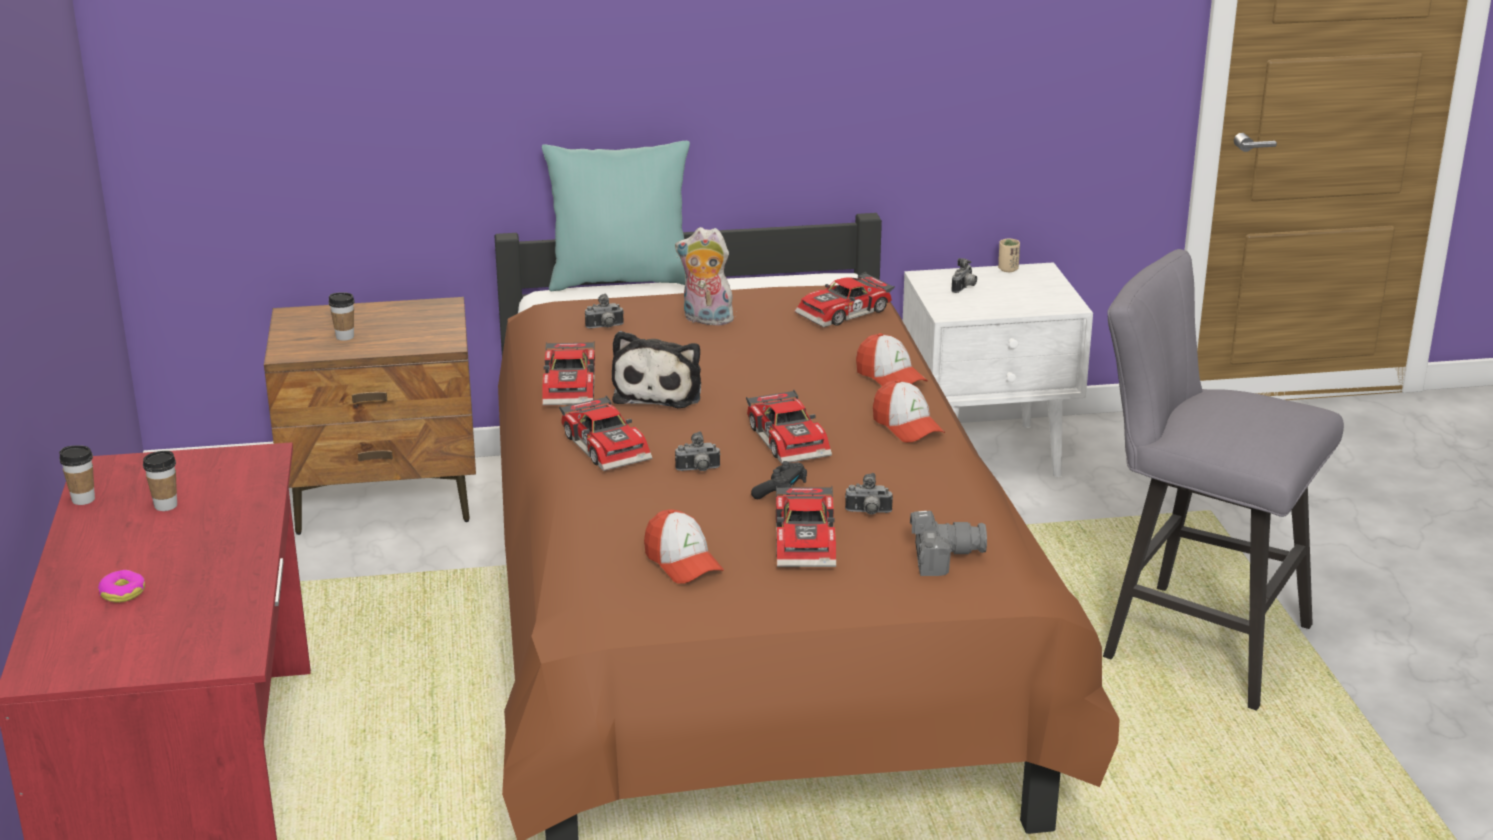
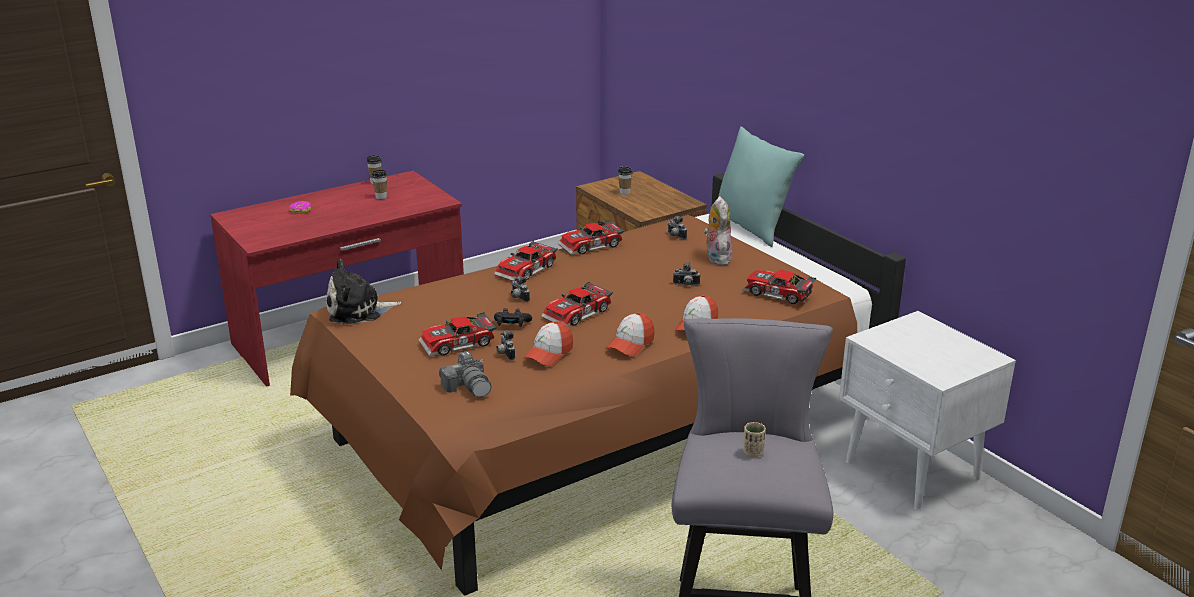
camera: 65 degrees right, 0 degrees up
(660, 391) = (607, 268): plush toy -> plush toy (358, 311)
(683, 562) = (411, 317): cap -> cap (548, 354)
(964, 288) = (917, 336): camera -> camera (686, 285)
(1008, 269) = (974, 345): beige cup -> beige cup (753, 452)

